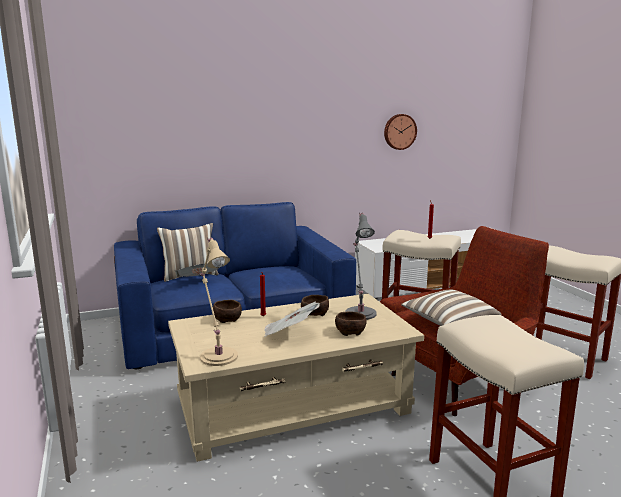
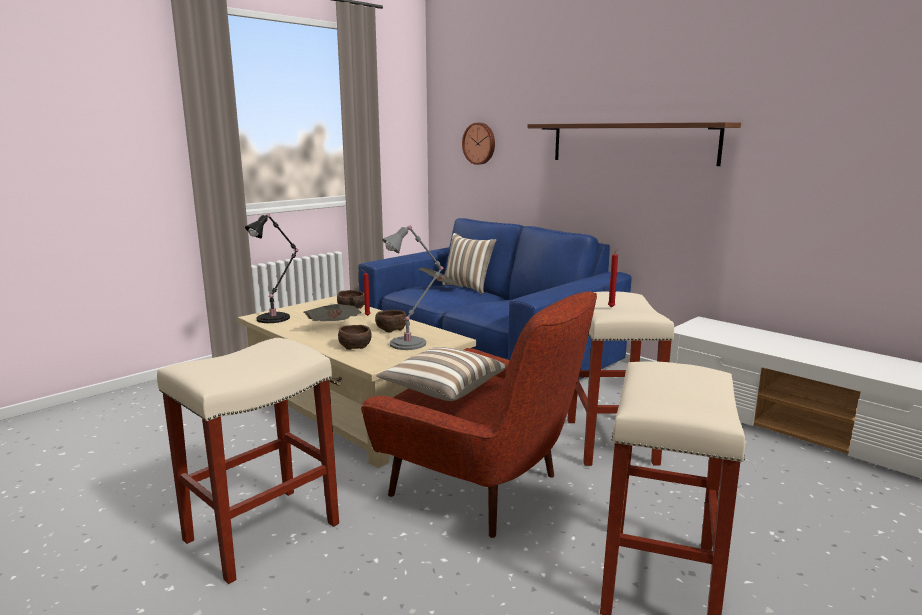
camera: 65 degrees right, 0 degrees up
(218, 355) = (276, 317): beige table lamp -> black table lamp
(296, 128) = (631, 143): none -> shelf
(399, 131) = (798, 155): wall clock -> wall clock (479, 143)

